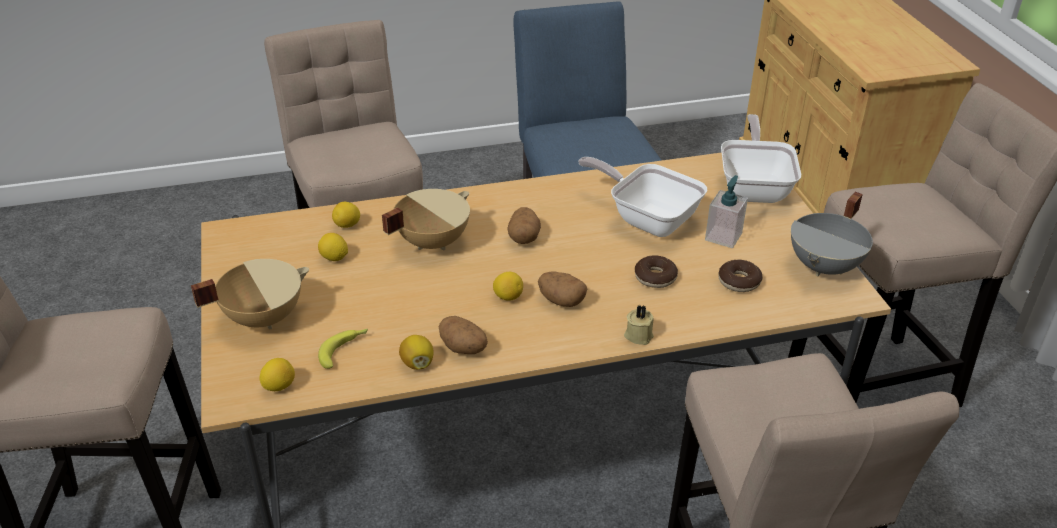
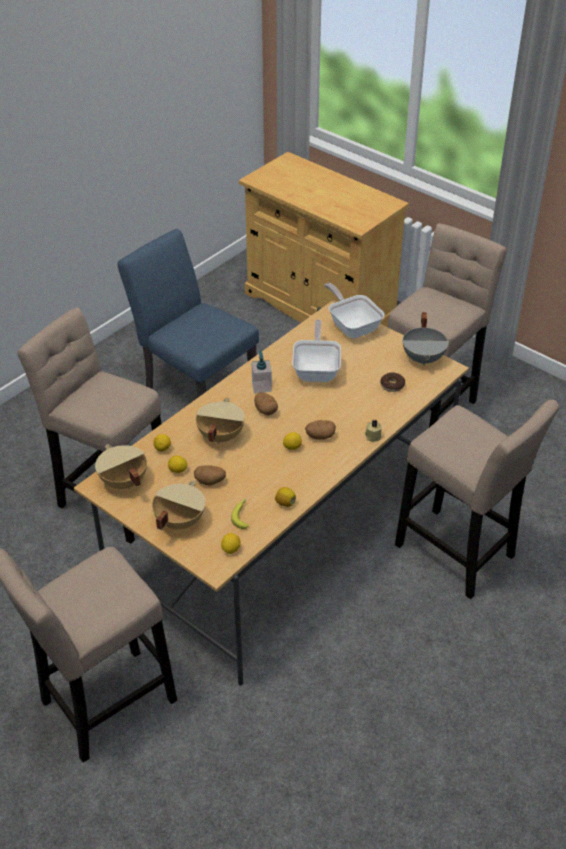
camera: 35 degrees left, 5 degrees up
(258, 241) = (123, 482): none -> beige cooking pot
(464, 348) = (299, 484): potato -> potato (210, 481)
(647, 218) = (317, 370): frying pan -> frying pan turned 90 degrees clockwise
(655, 277) = (352, 402): donut -> none
(723, 236) = (363, 363): soap dispenser -> soap dispenser (261, 386)

